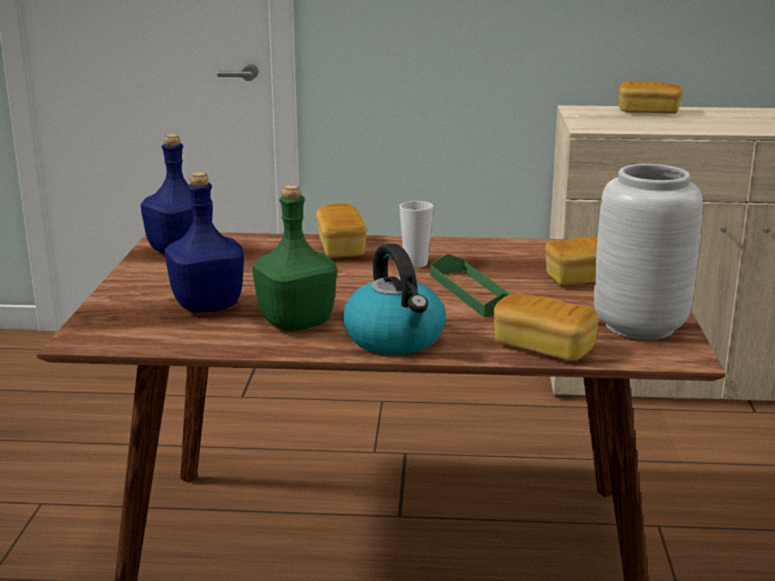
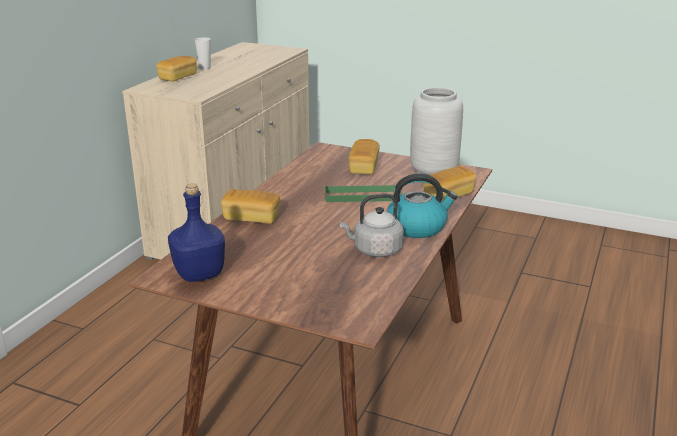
camera: 70 degrees left, 5 degrees up
(209, 305) = (325, 274): blue bottle -> none
(295, 322) = (375, 250): green bottle -> grey kettle
(415, 264) = (302, 202): cup -> cup (204, 68)

